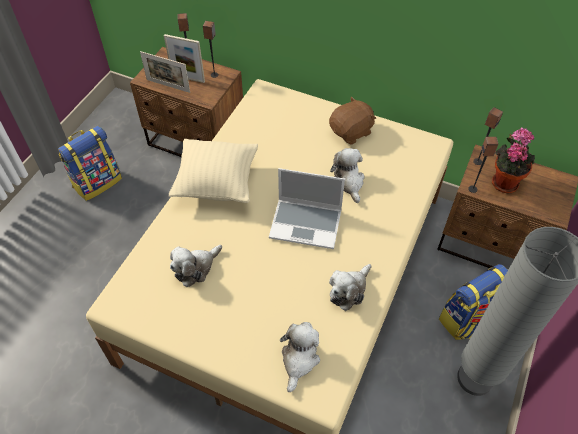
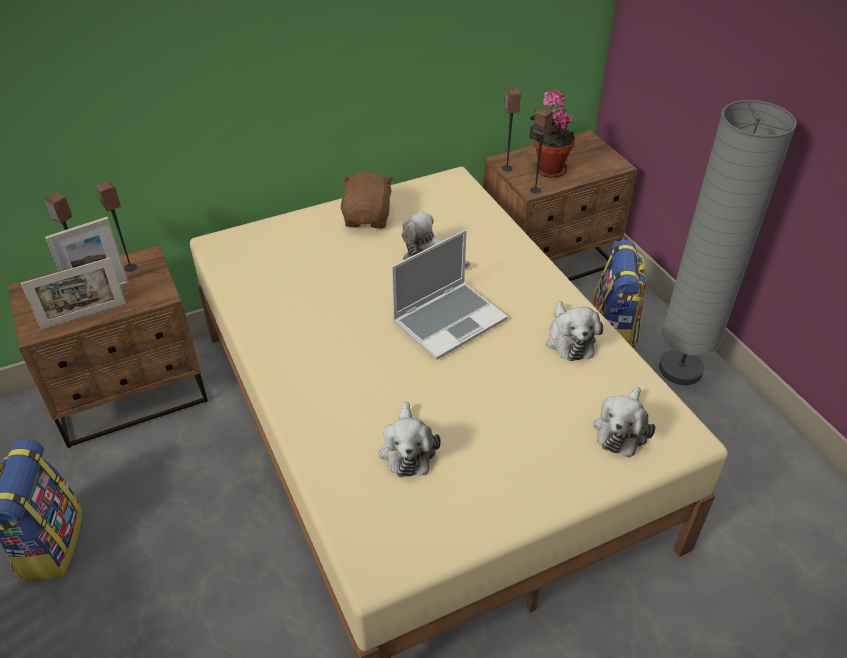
camera: 50 degrees left, 10 degrees down
(217, 183) = (303, 359): beige pillow -> none
(299, 359) = (621, 429): plush toy -> plush toy turned 120 degrees counterclockwise

